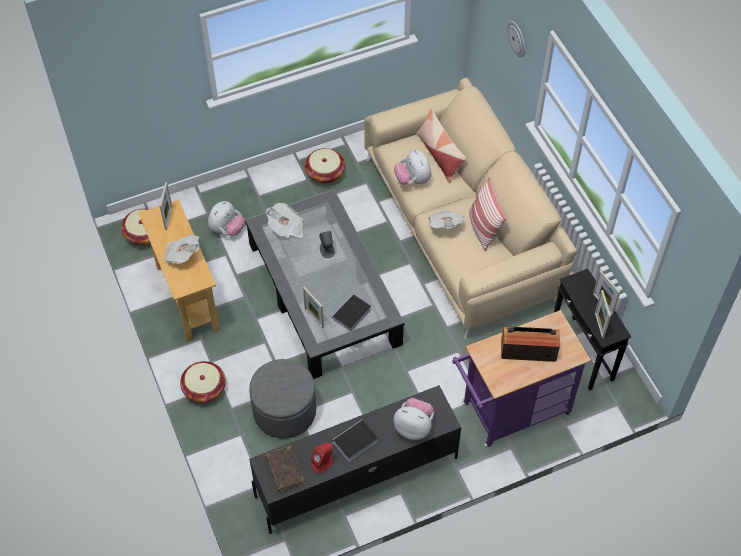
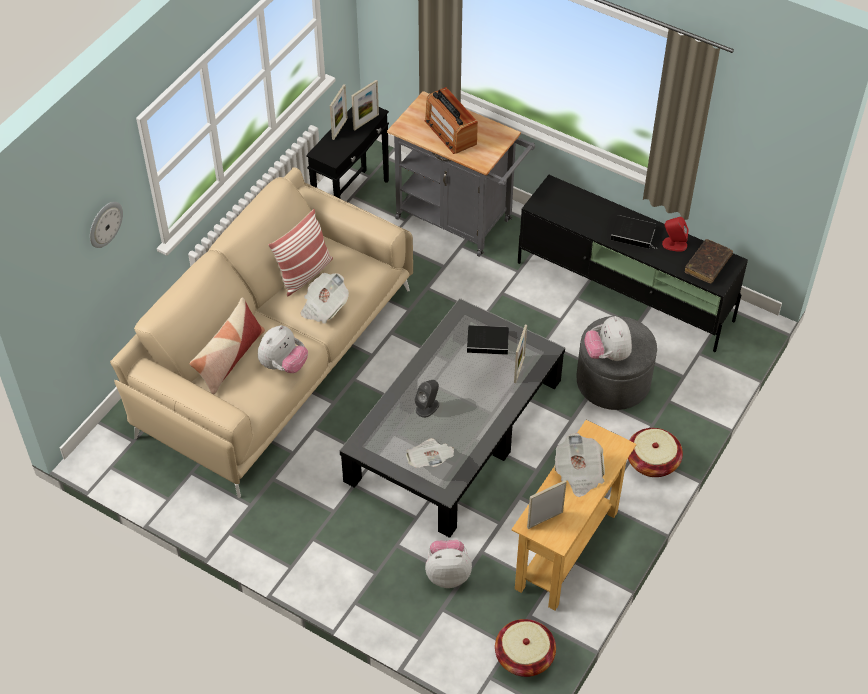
camera: 125 degrees left, 5 degrees down
(325, 173) = (289, 527): basket -> none
(414, 427) = (579, 203): plush toy -> plush toy (607, 354)
(510, 412) = (460, 221): purple cart -> grey cart

